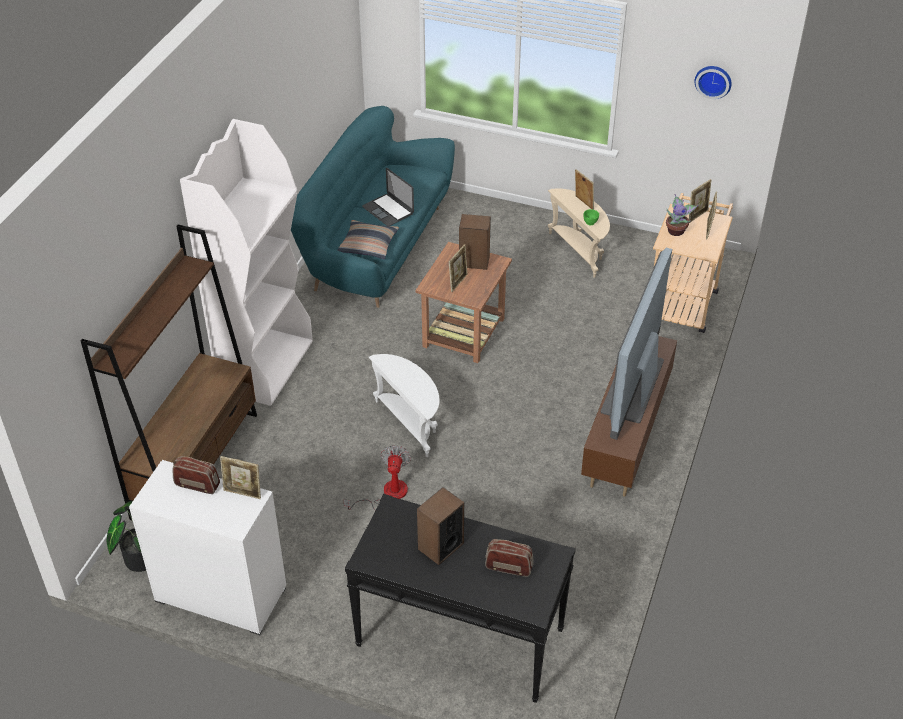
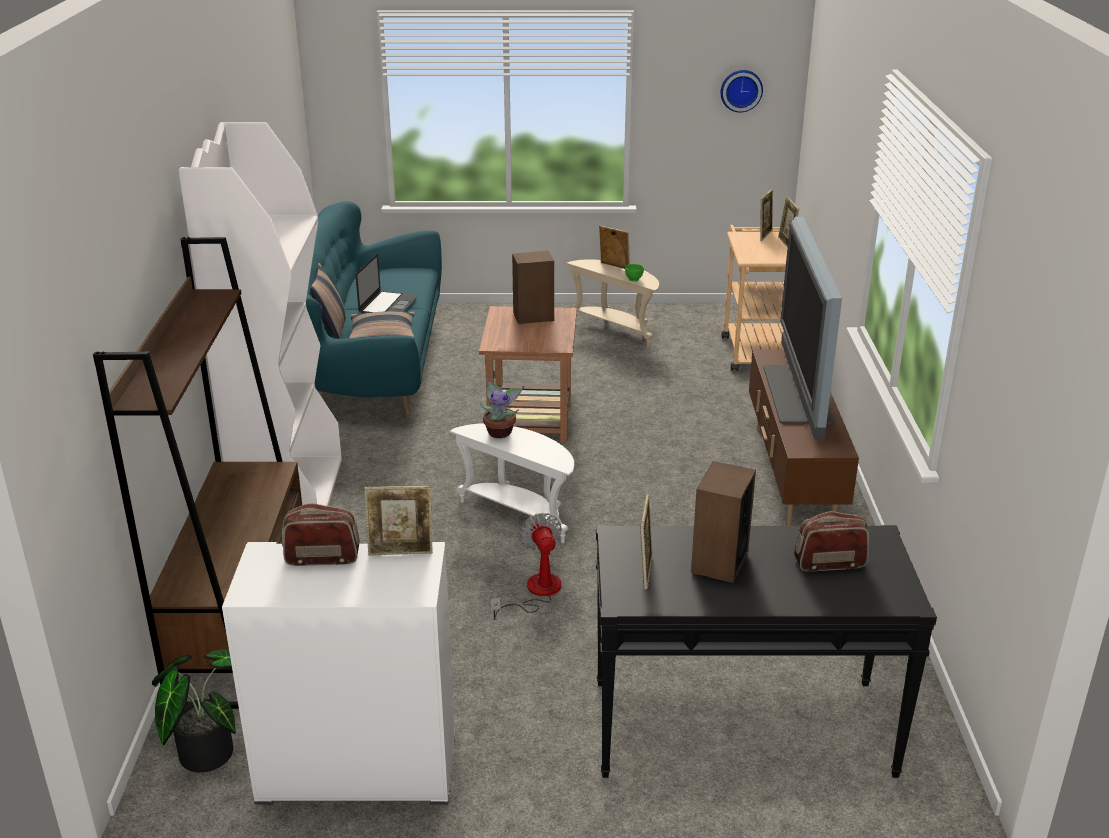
camera: 20 degrees left, 15 degrees down
(336, 229) = (332, 330): none -> pillow
(388, 210) = (388, 304): laptop -> laptop turned 105 degrees counterclockwise
(458, 282) = (527, 336): picture frame -> picture frame (645, 571)
(676, 231) = (753, 249): potted plant -> potted plant (500, 432)

